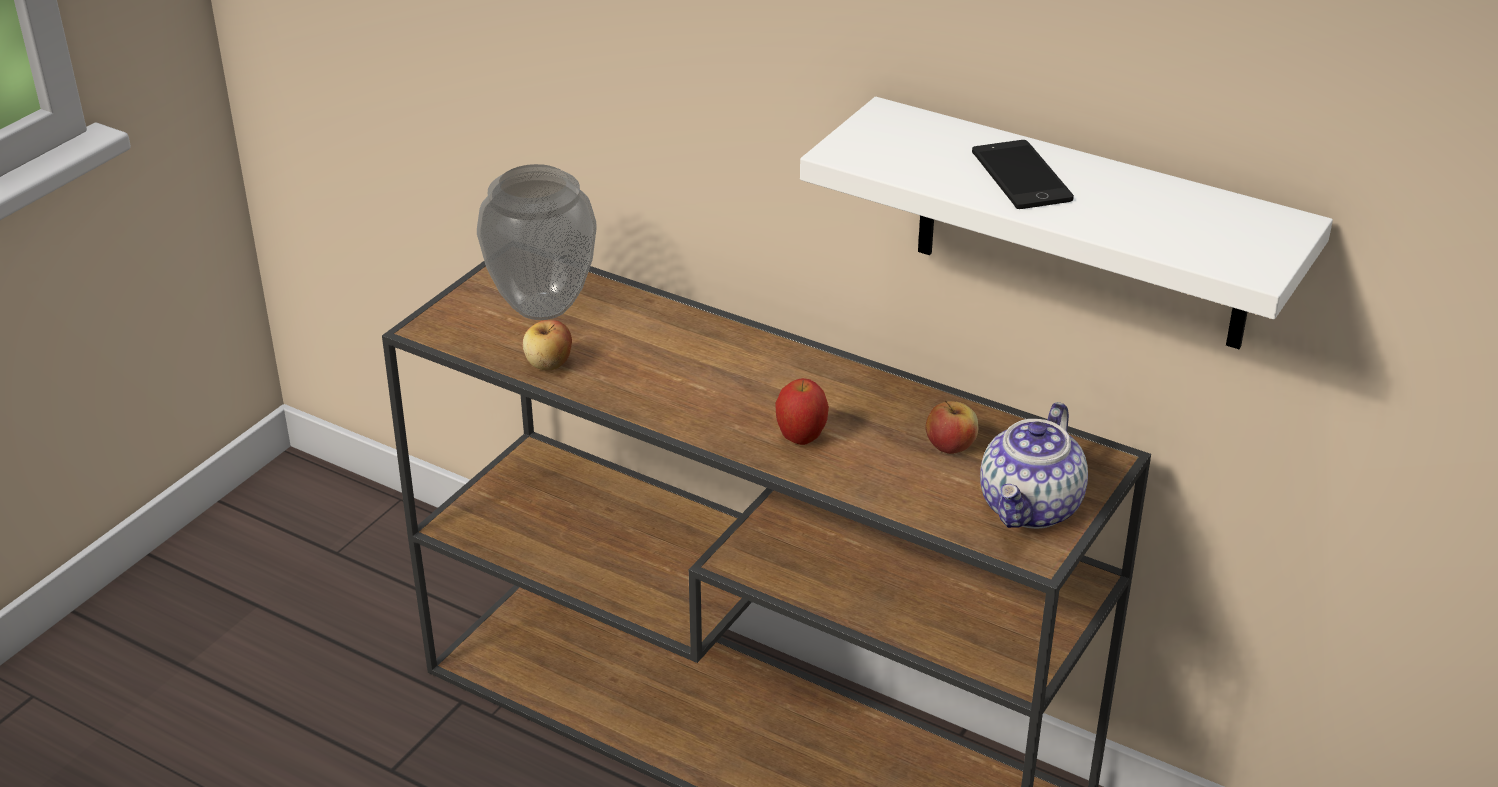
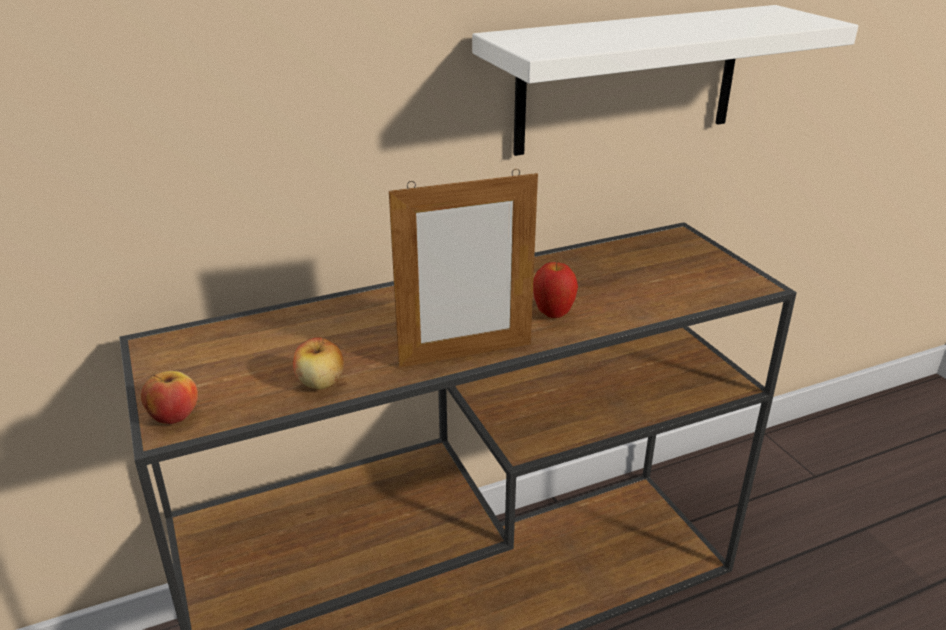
camera: 55 degrees left, 5 degrees down
(543, 307) = (237, 356): vase -> none
(671, 417) = (465, 354): none -> picture frame
(950, 446) = (617, 270): apple -> apple (174, 416)
(1021, 176) = (644, 30): phone -> none
(1031, 508) = (708, 269): teapot -> none

